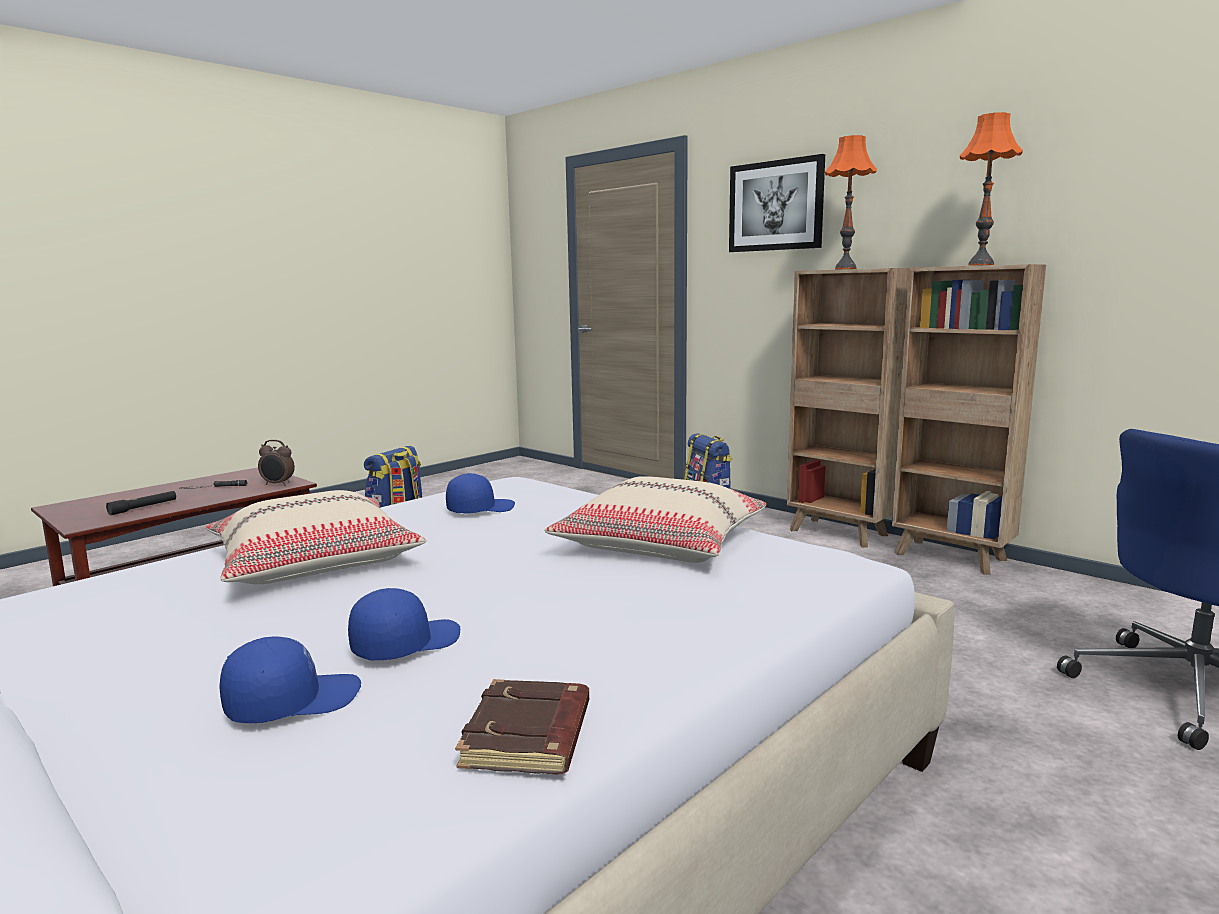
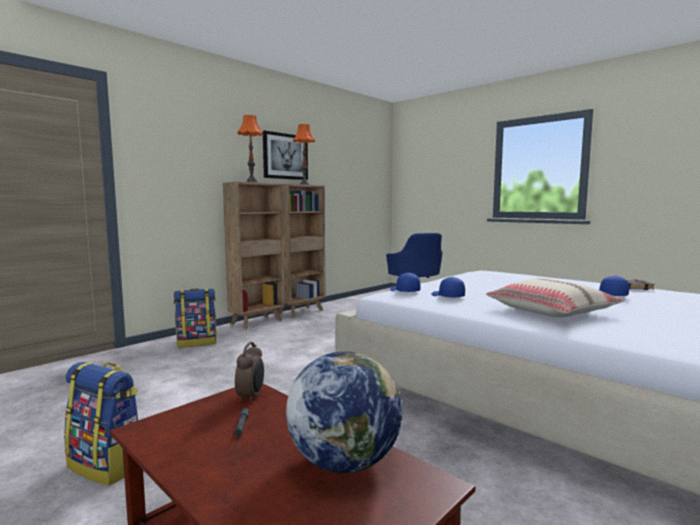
camera: 90 degrees left, 5 degrees down
(143, 507) = (344, 462): black flashlight -> globe
(293, 701) = (657, 301): blue cap -> blue cap (404, 291)
(660, 542) = (480, 280): beige pillow -> none
(776, 206) = (188, 141): picture -> picture (285, 156)

